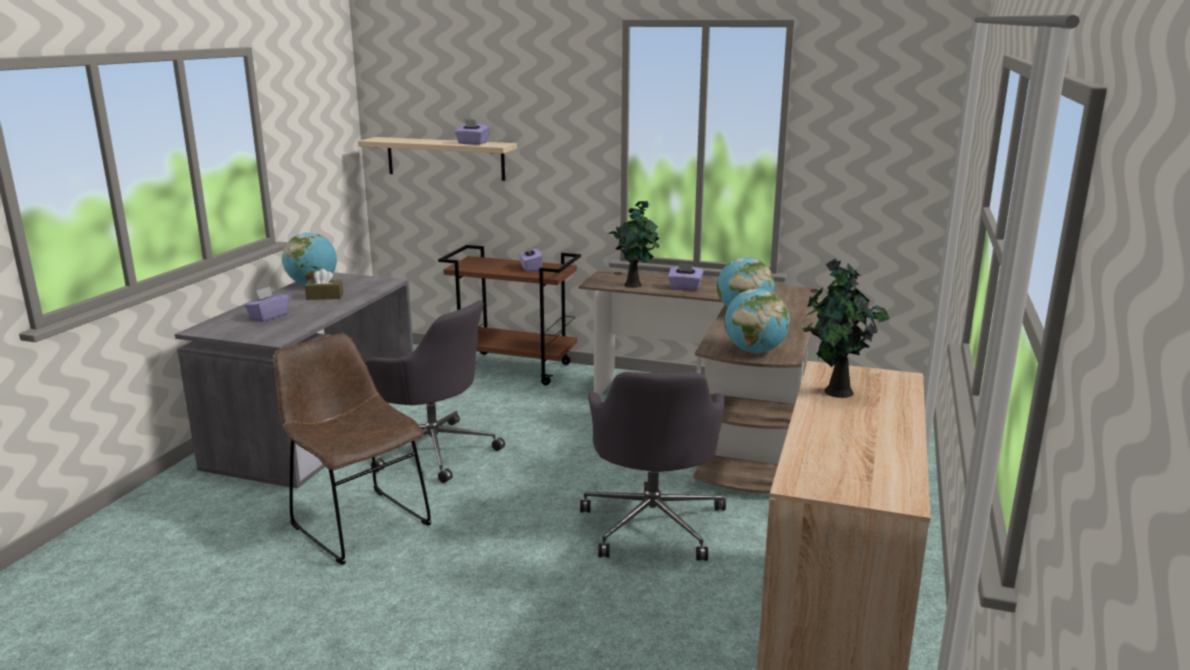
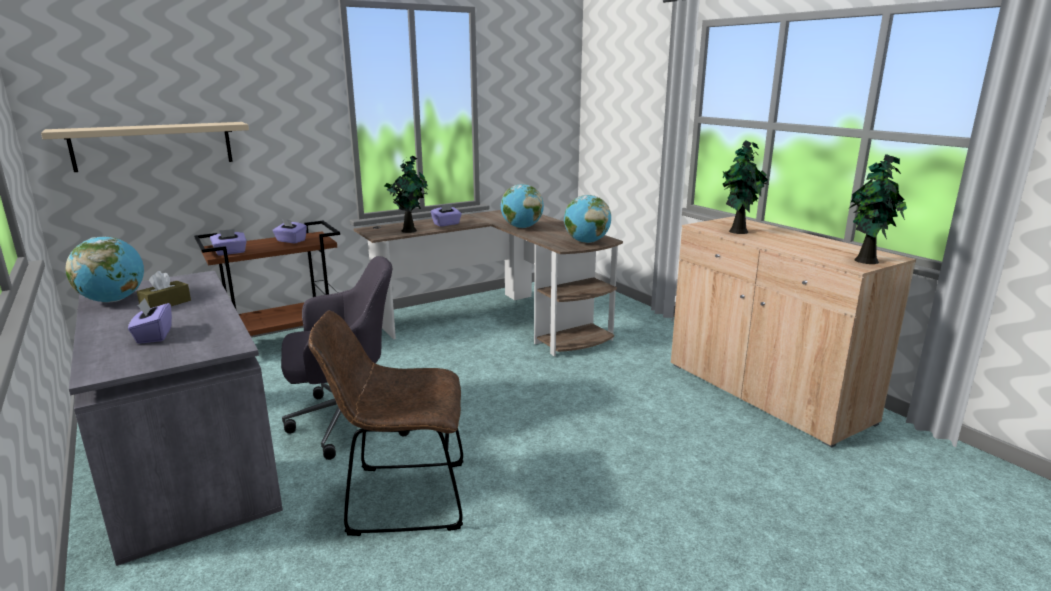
camera: 50 degrees left, 0 degrees up
(472, 143) = (199, 124): purple tissue box -> purple tissue box (230, 252)
(653, 523) = (582, 385): grey office chair -> none
(840, 487) = (867, 261): none -> potted plant

